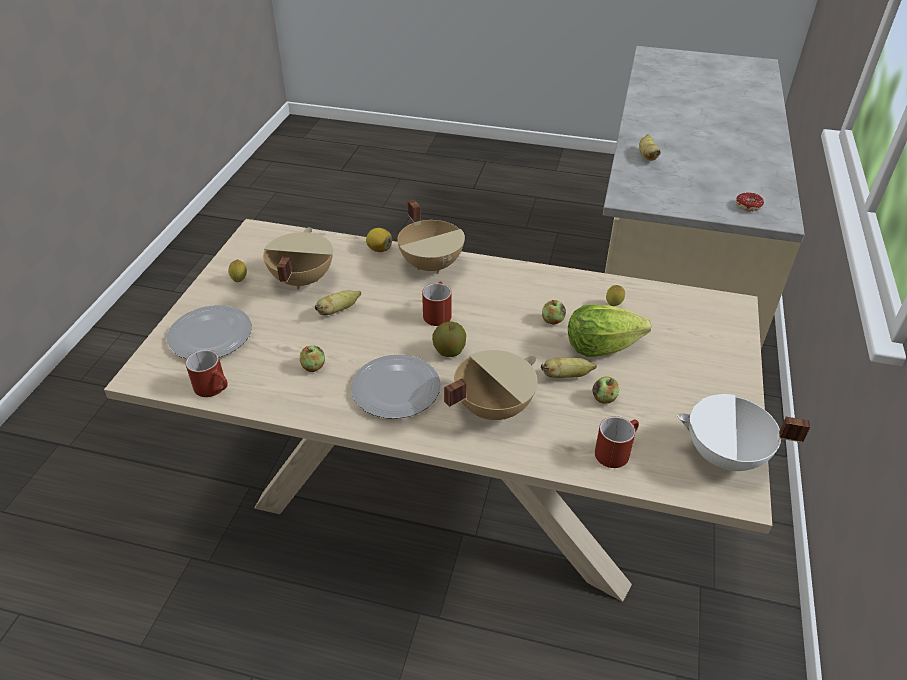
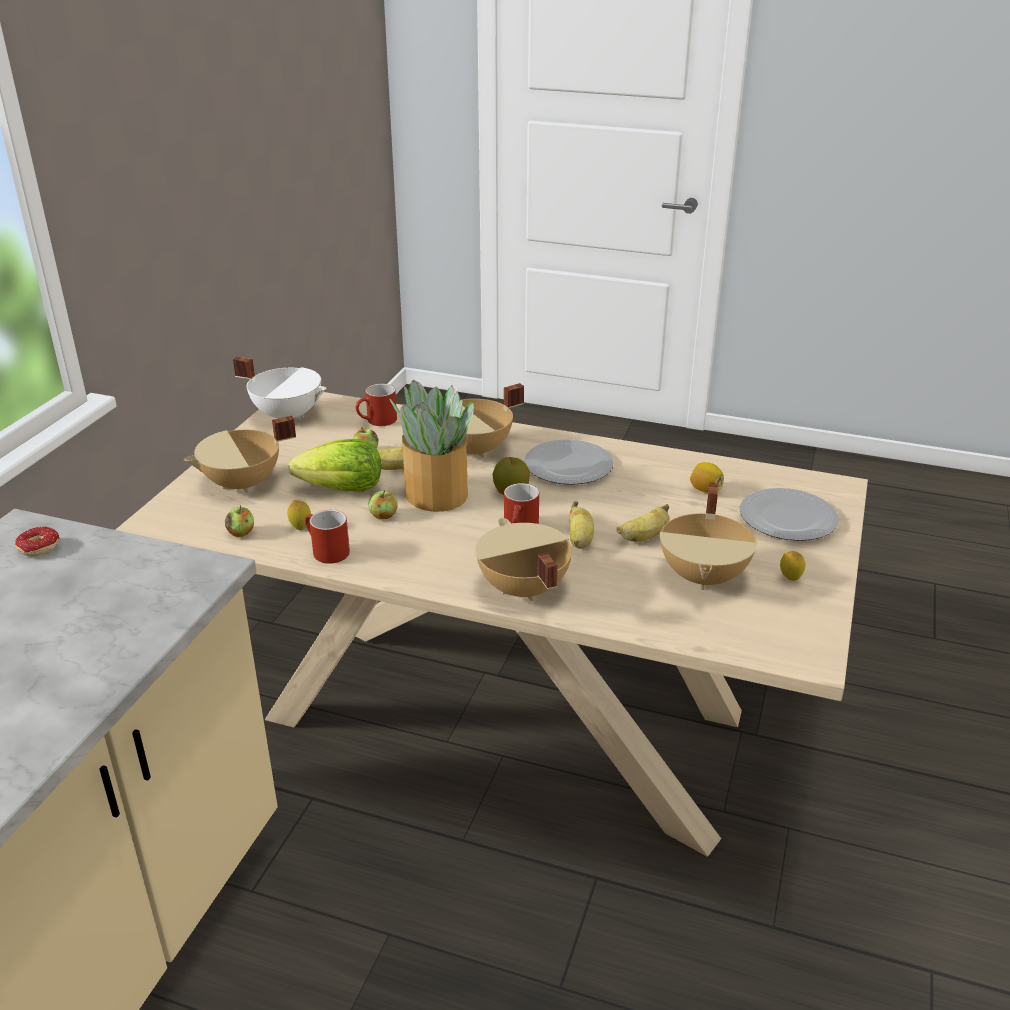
camera: 175 degrees left, 10 degrees down
(215, 388) = (752, 474): red mug -> red mug (325, 551)
(313, 367) = (657, 486): apple -> apple (241, 533)
(379, 249) = (600, 616): lemon -> lemon (705, 490)
(515, 345) = (436, 495): none -> potted plant
(647, 156) = (97, 655): banana -> banana (580, 540)
(693, 347) = (243, 484): none -> beige cooking pot

